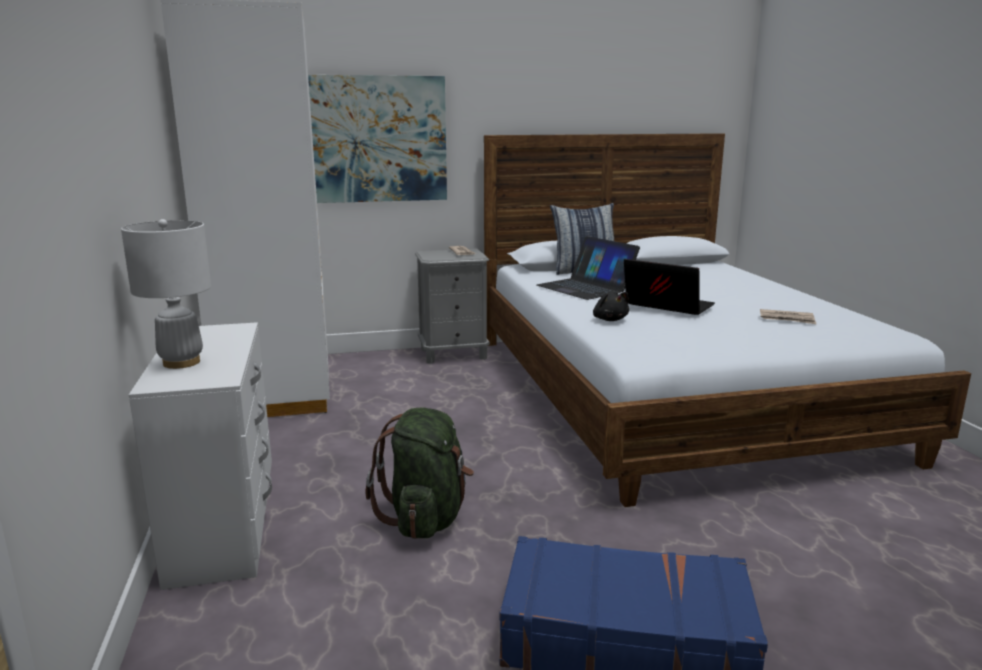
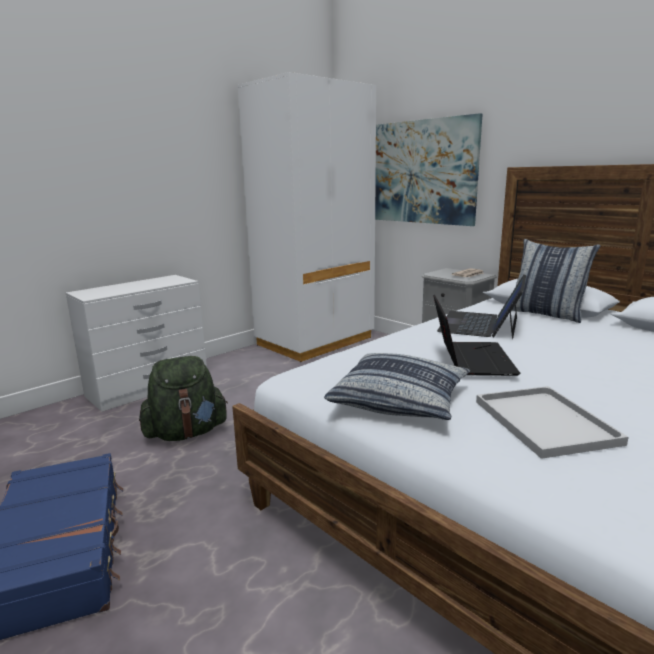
camera: 60 degrees right, 0 degrees up
(182, 362) = (115, 287): white table lamp -> none
(609, 319) = (388, 349): black plush toy -> none
(723, 338) = (400, 399): none -> pillow
(787, 319) = (547, 423): newspaper -> white tray

